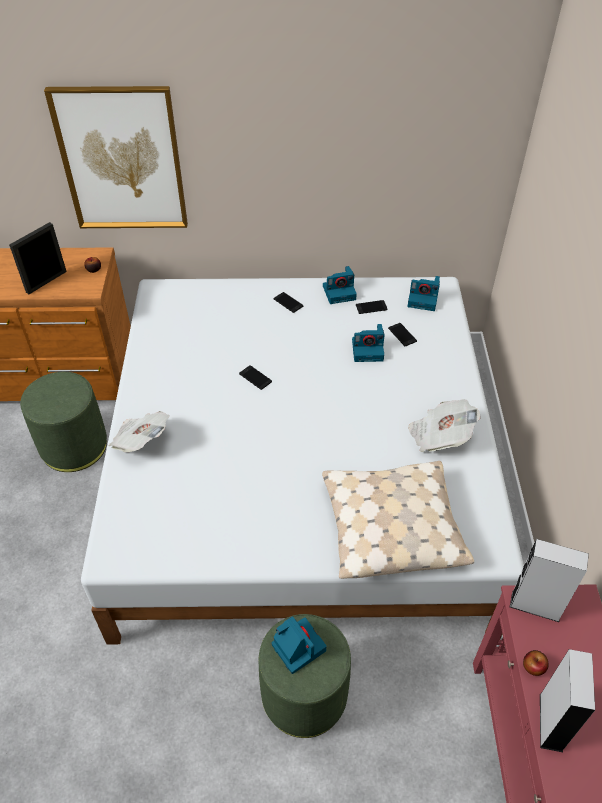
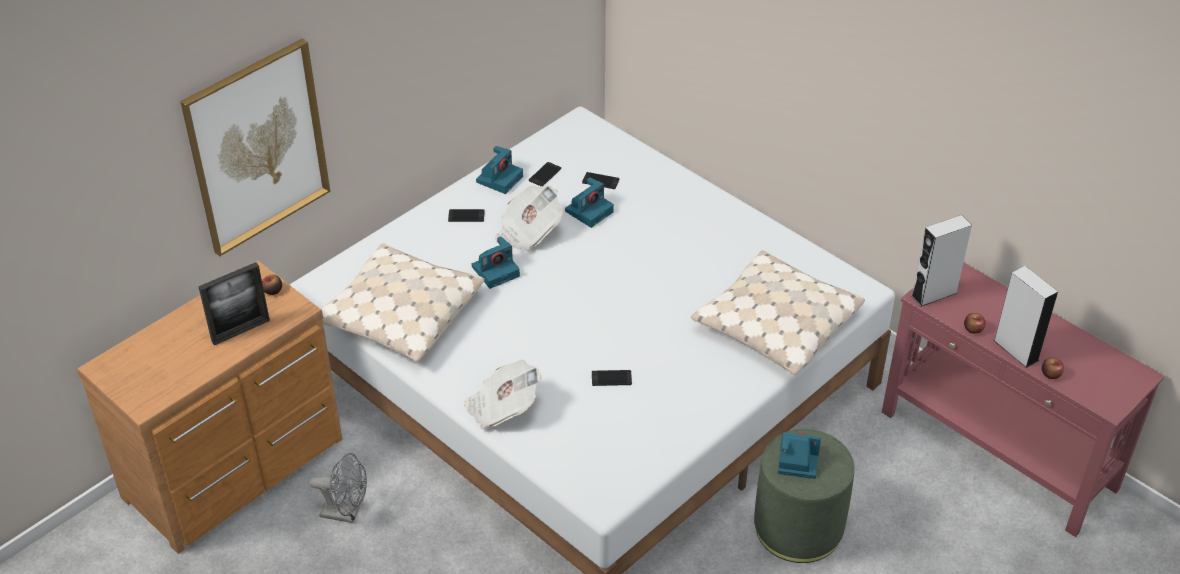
camera: 45 degrees left, 5 degrees down
(46, 282) = (241, 331): picture frame -> picture frame turned 120 degrees counterclockwise
(74, 446) = (346, 513): green ottoman -> grey fan
(169, 338) = (400, 315): none -> beige pillow
(255, 378) = (527, 294): phone -> phone (611, 378)
(423, 299) = (579, 140): camera -> camera (496, 270)
(440, 436) = (728, 239): newspaper -> newspaper (528, 232)
(558, 776) = (1050, 374): none -> apple

